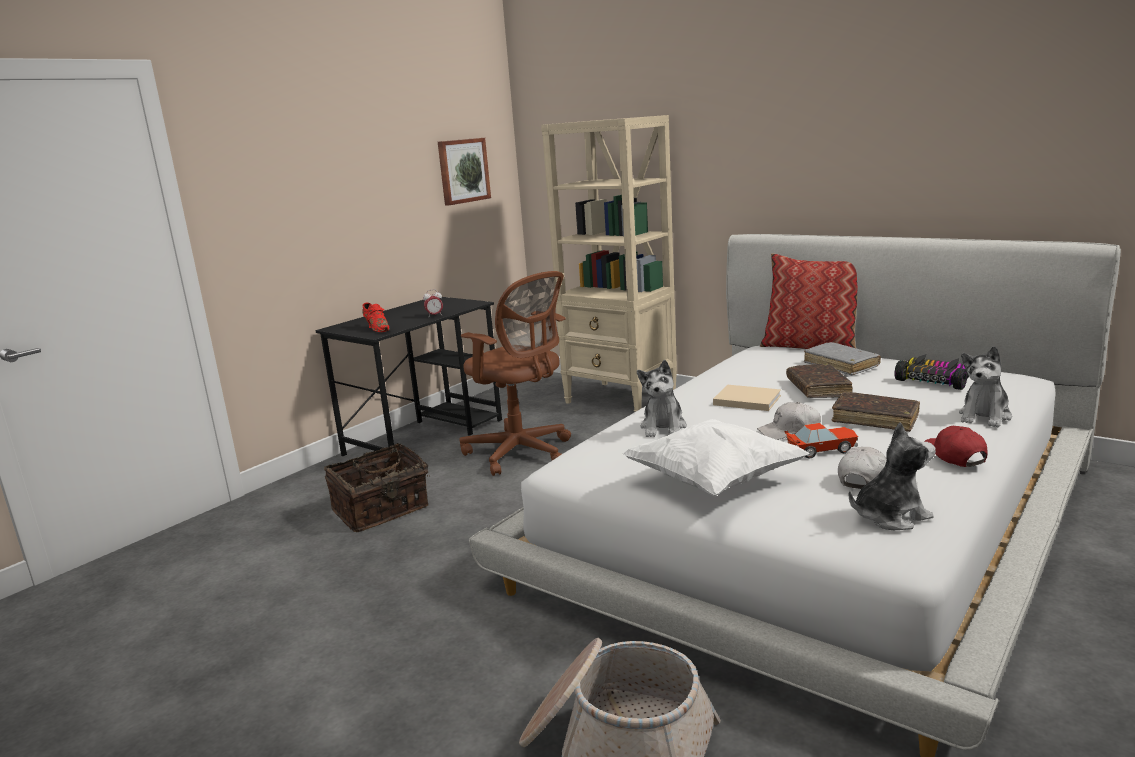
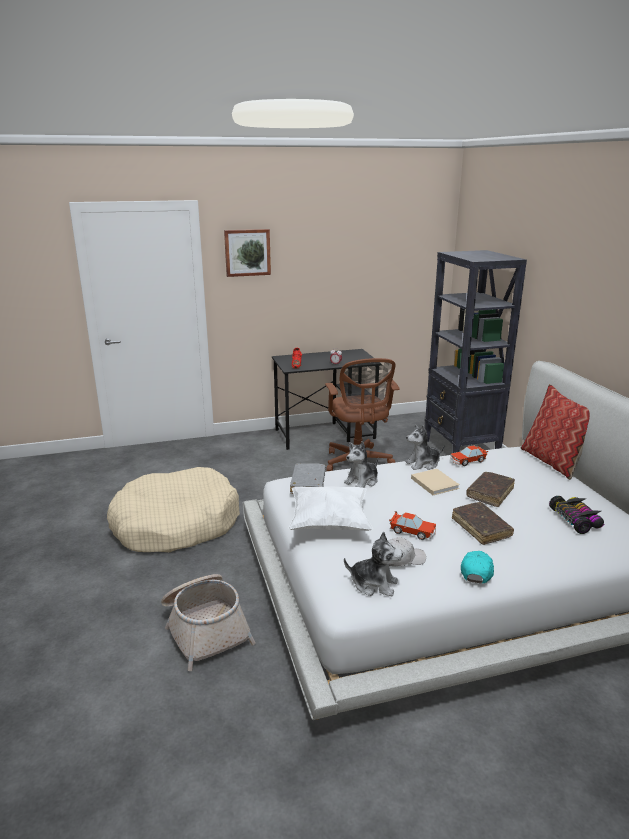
camera: 35 degrees right, 5 degrees up
(350, 633) = (176, 524): none -> beige dog bed
(382, 510) = (256, 469): basket -> none
(463, 171) = (402, 270): picture -> picture (247, 252)
(621, 399) = (460, 450): beige bookcase -> black bookcase
(736, 371) = (467, 461): none -> toy car
(789, 431) = (418, 513): white cap -> none
(841, 365) = (539, 483): grey book -> grey book (308, 483)
(953, 456) = (477, 571): red cap -> turquoise cap
(985, 416) = (557, 558): plush toy -> plush toy (423, 464)

